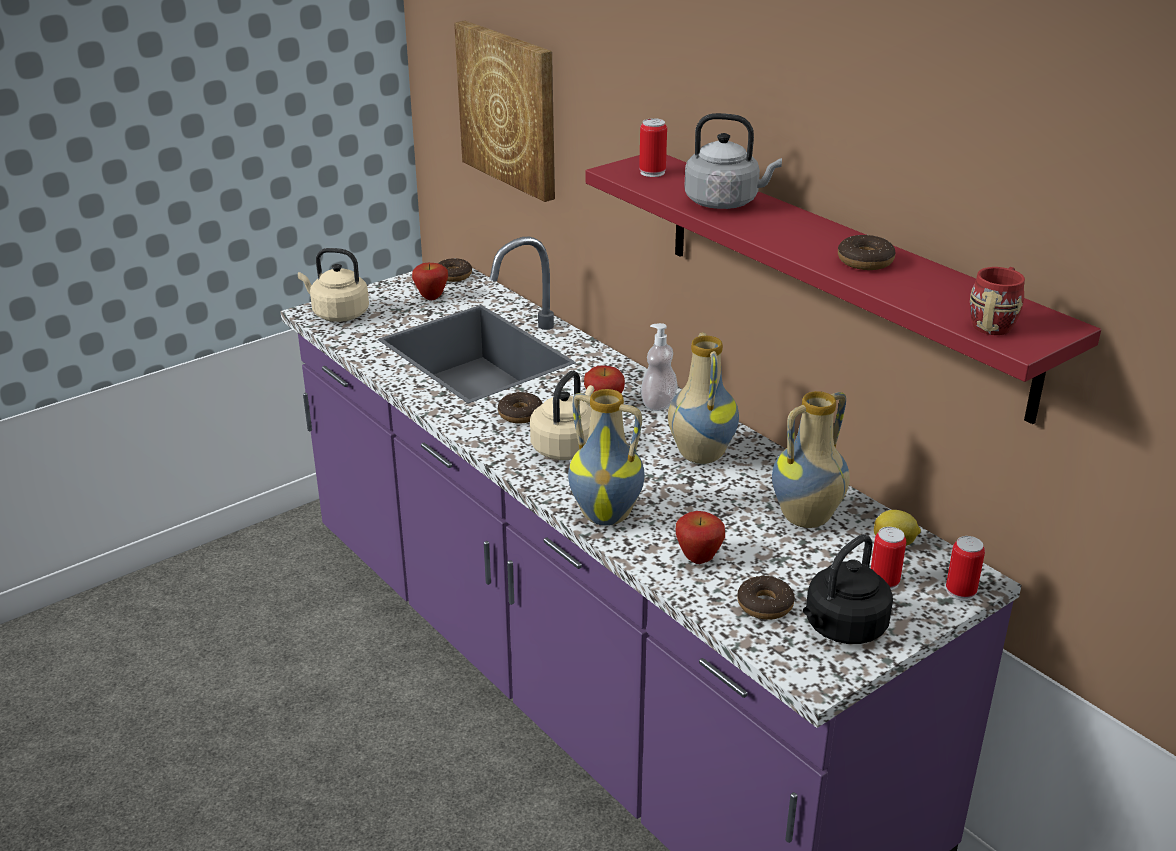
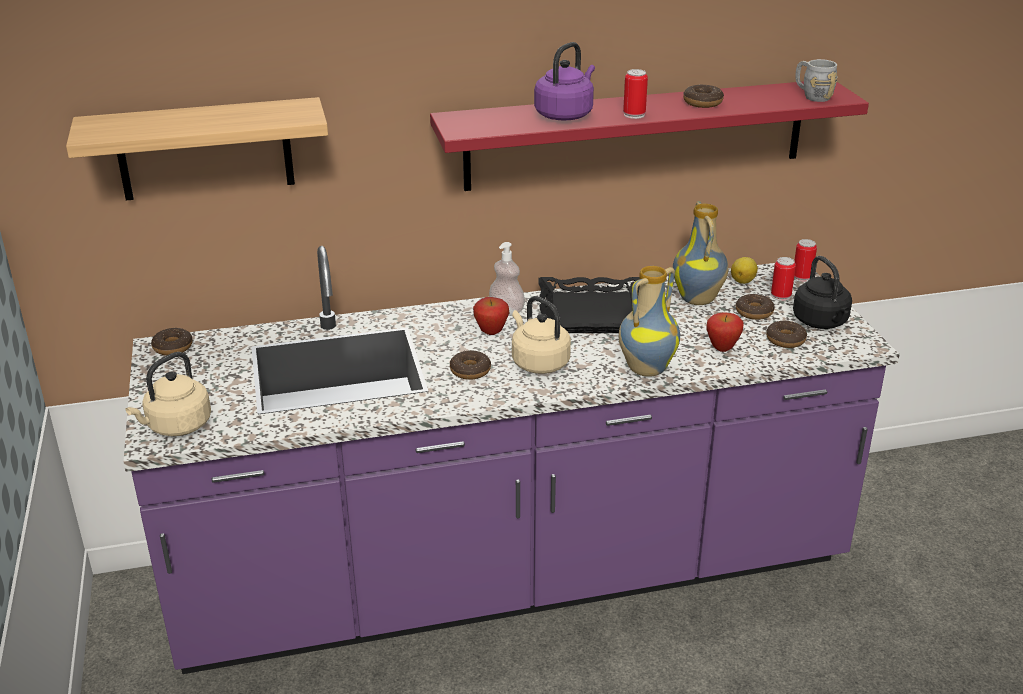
camera: 65 degrees left, 0 degrees up
(431, 298) = (205, 368): apple -> none
(509, 108) = (205, 149): picture -> shelf
(652, 172) = (480, 122): can -> can (634, 115)
(699, 455) = (592, 314): vase -> black tray
(725, 202) = (565, 114): grey kettle -> purple kettle
(815, 567) = (754, 312): none -> donut
(995, 322) = (812, 95): red mug -> grey mug

